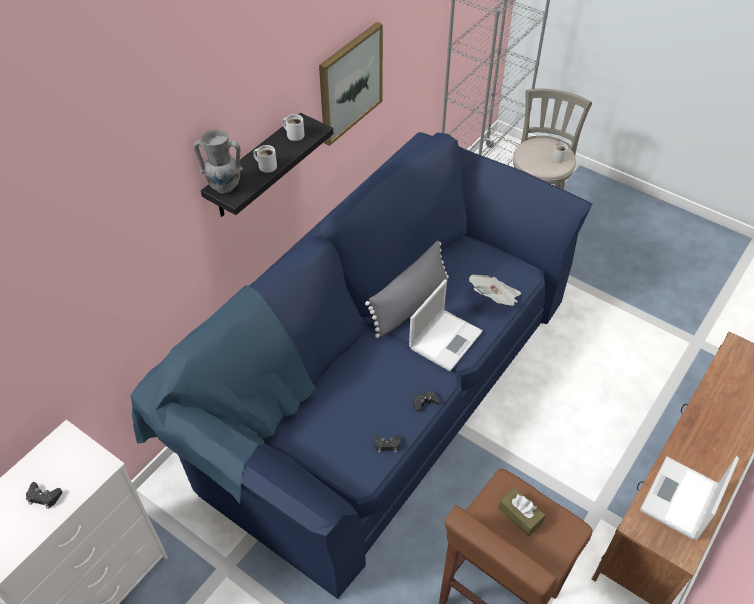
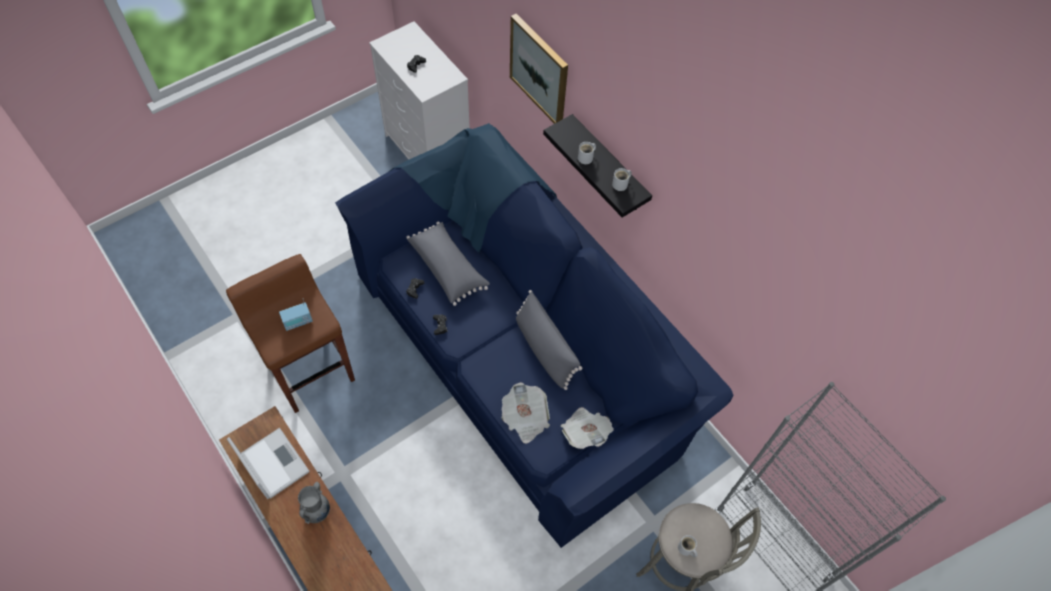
camera: 105 degrees right, 10 degrees up
(224, 187) = (570, 127): grey vase -> grey vase (318, 512)
(342, 421) = (448, 268): none -> grey pillow
(350, 83) = (700, 253): picture -> picture (539, 70)
(446, 339) = (495, 362): laptop -> none
(484, 253) = (585, 432): none -> newspaper
(520, 515) = (298, 322): brown tissue box -> radio

